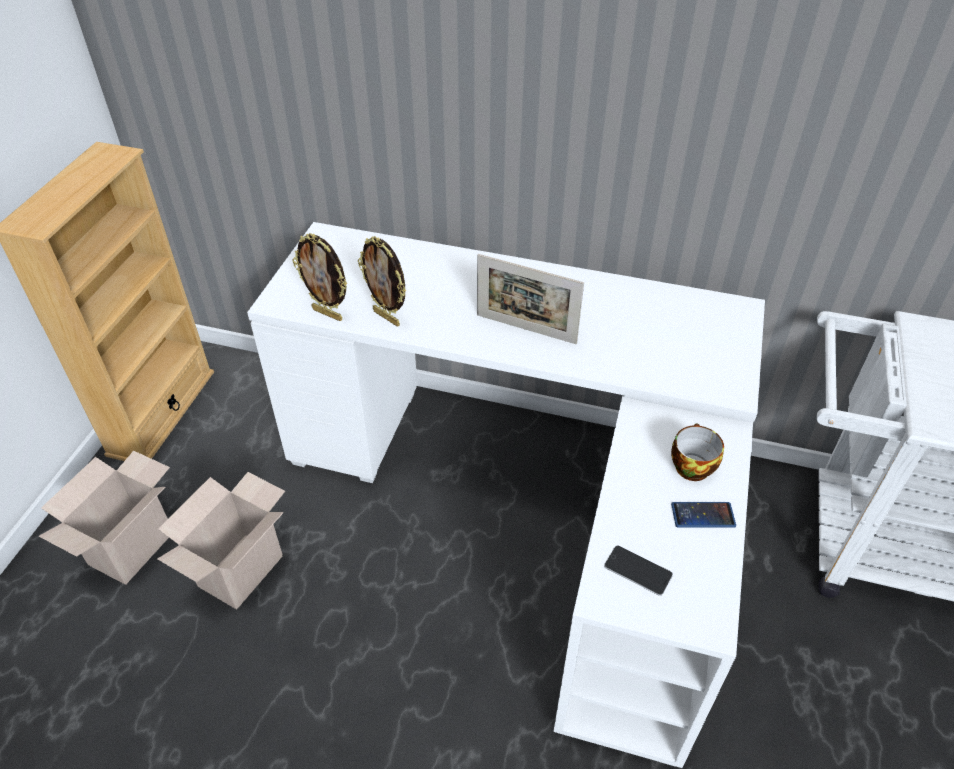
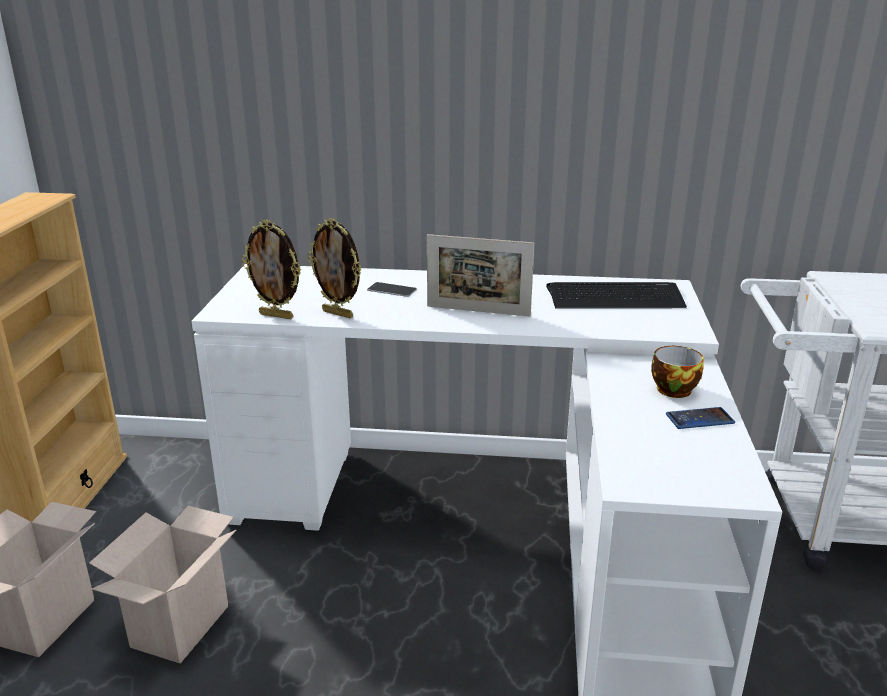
camera: 10 degrees left, 20 degrees down
(638, 570) = (655, 461): phone -> phone (392, 290)
(674, 323) = (615, 298): none -> keyboard

